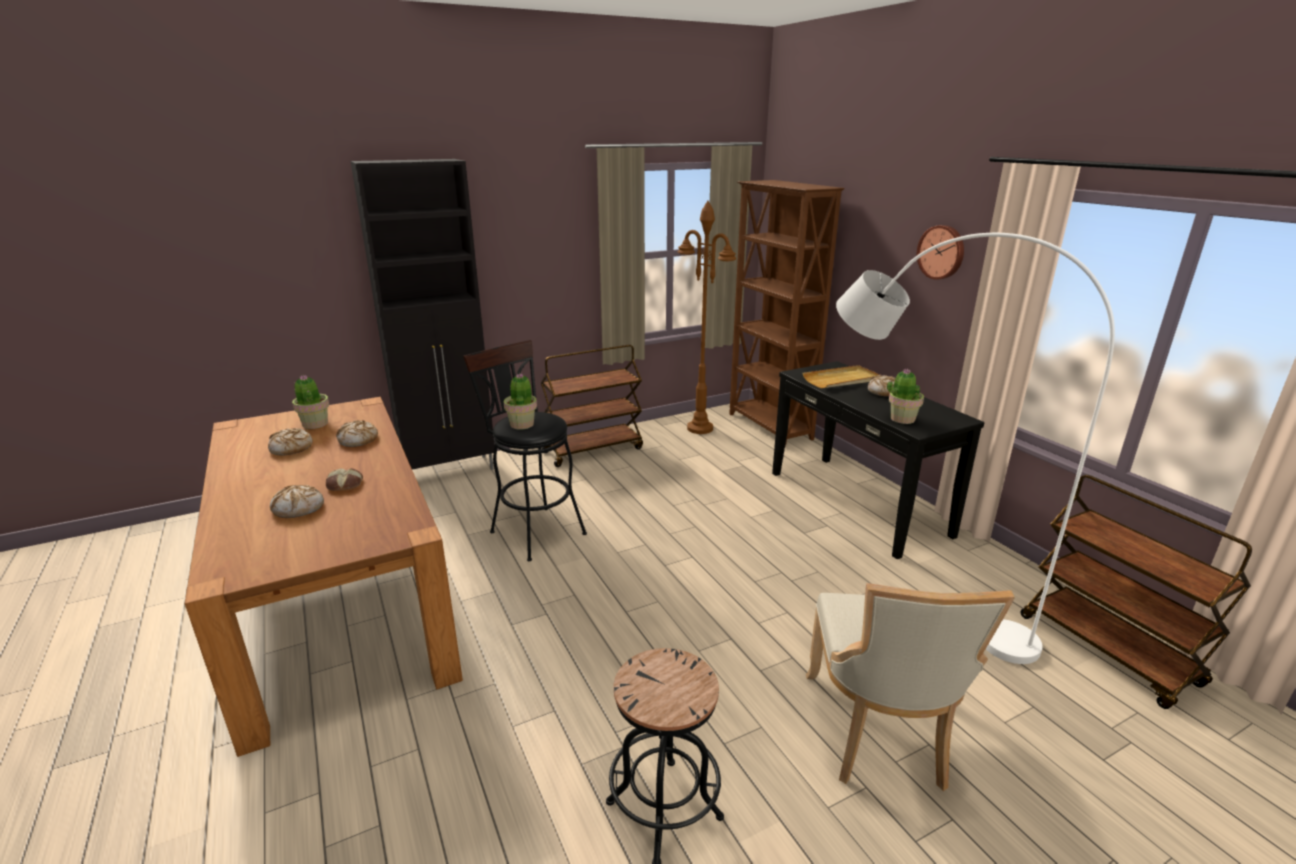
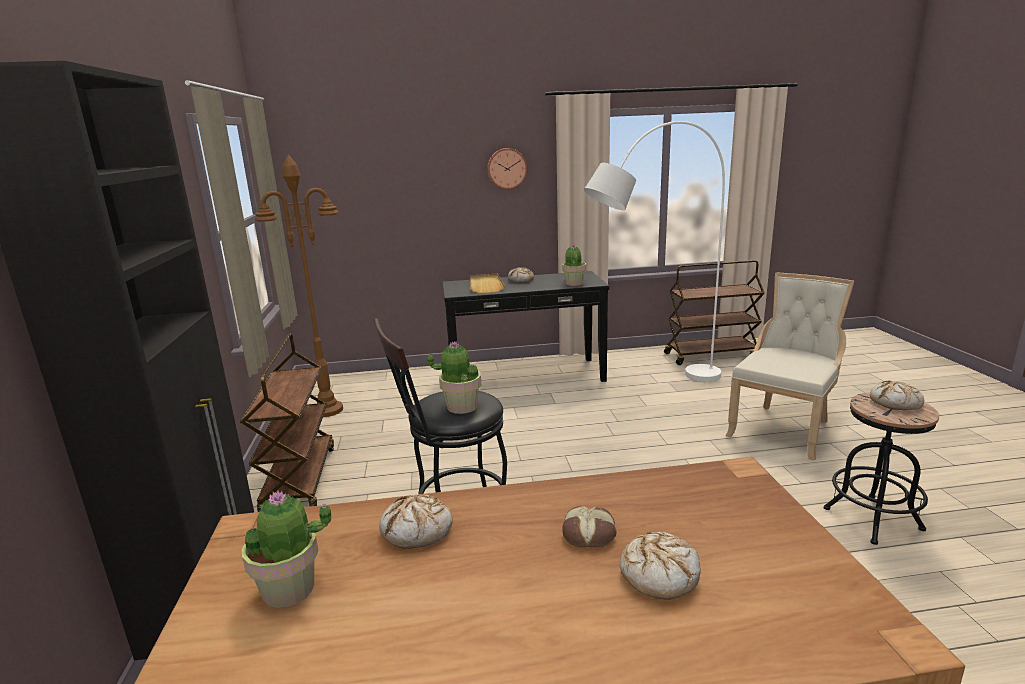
camera: 70 degrees left, 5 degrees down
(291, 448) = (395, 611): bread -> bread (895, 403)
(769, 427) = (367, 380): brown bookcase -> none
(878, 733) = (783, 428): beige chair -> beige chair turned 75 degrees counterclockwise

